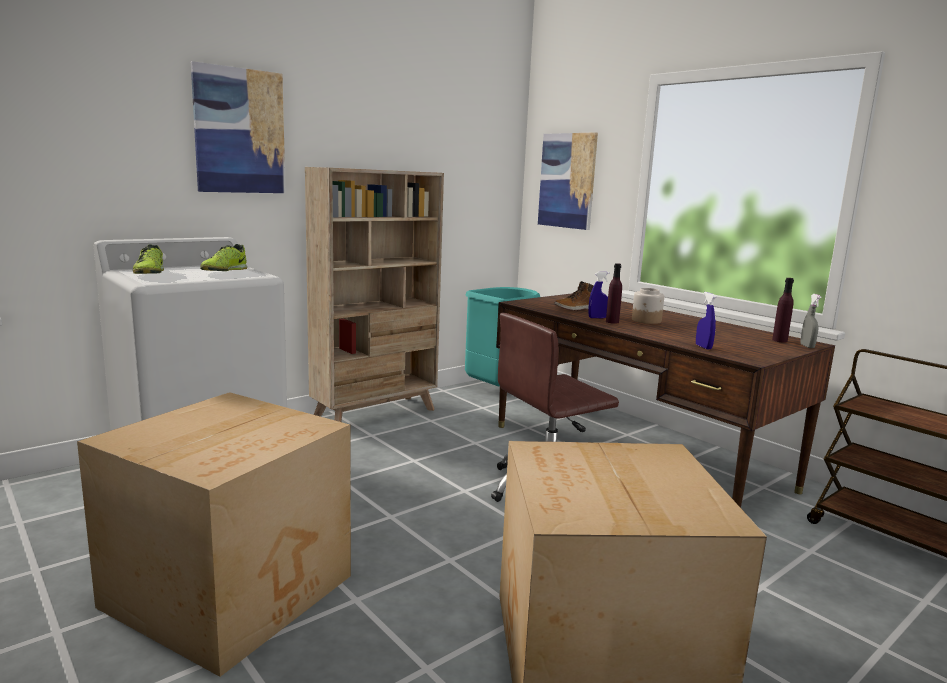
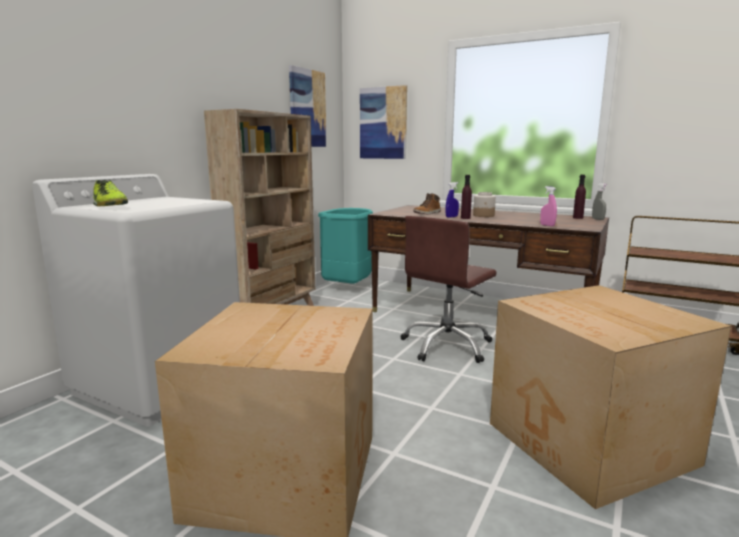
camera: 20 degrees left, 0 degrees up
(224, 271) = (173, 201): shoe -> none
(239, 131) = (148, 77): picture -> picture (307, 108)
(703, 347) = (547, 225): blue spray bottle -> pink spray bottle

